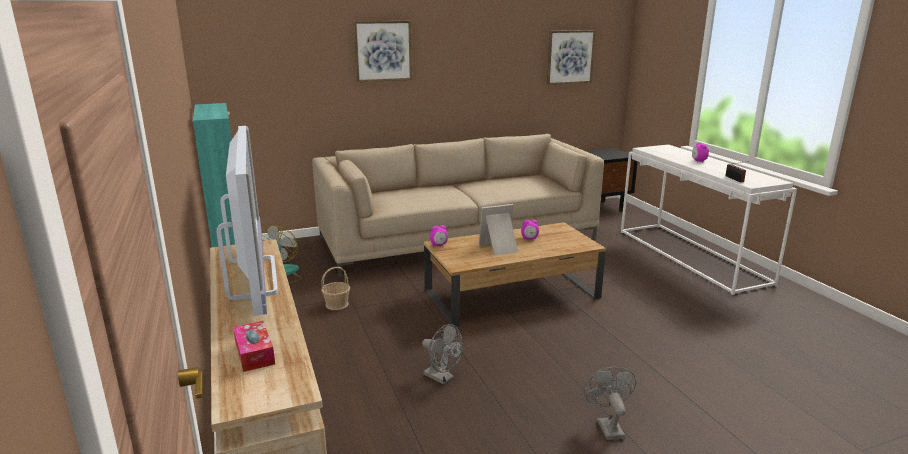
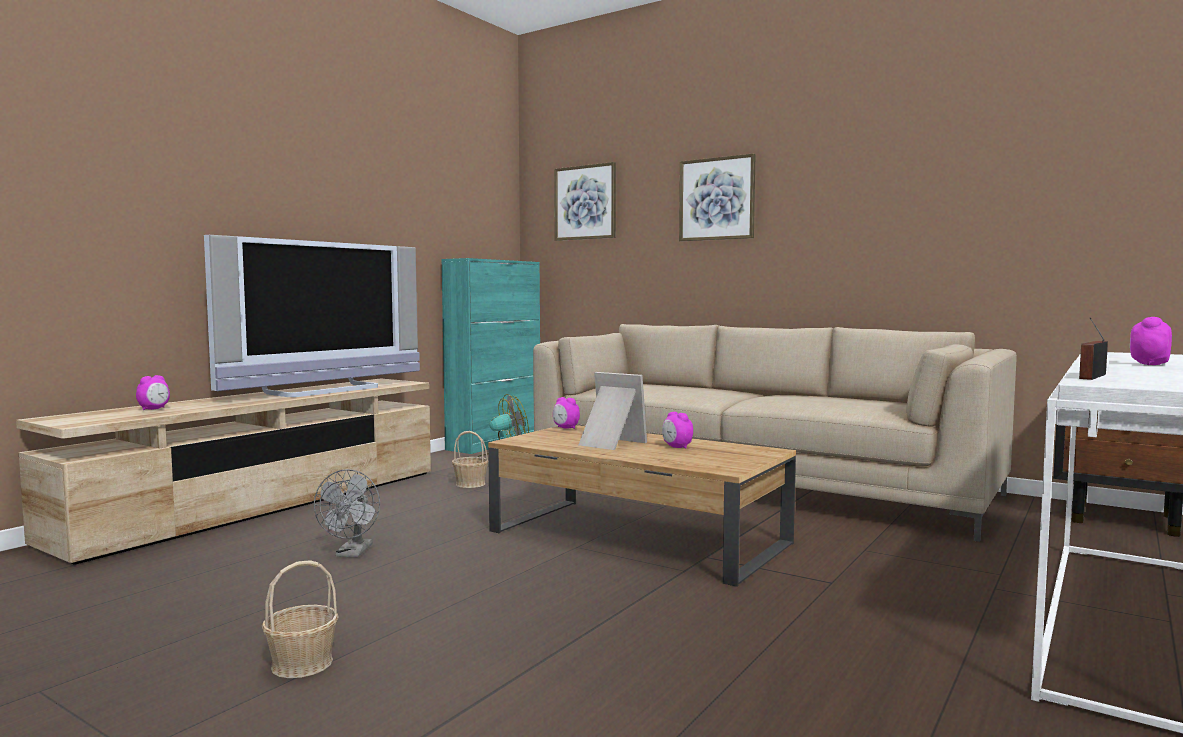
camera: 55 degrees right, 15 degrees down
(254, 353) = (154, 409): tissue box -> alarm clock
(570, 57) = (1069, 194): picture -> picture (585, 202)
(607, 426) = (301, 664): grey fan -> basket

